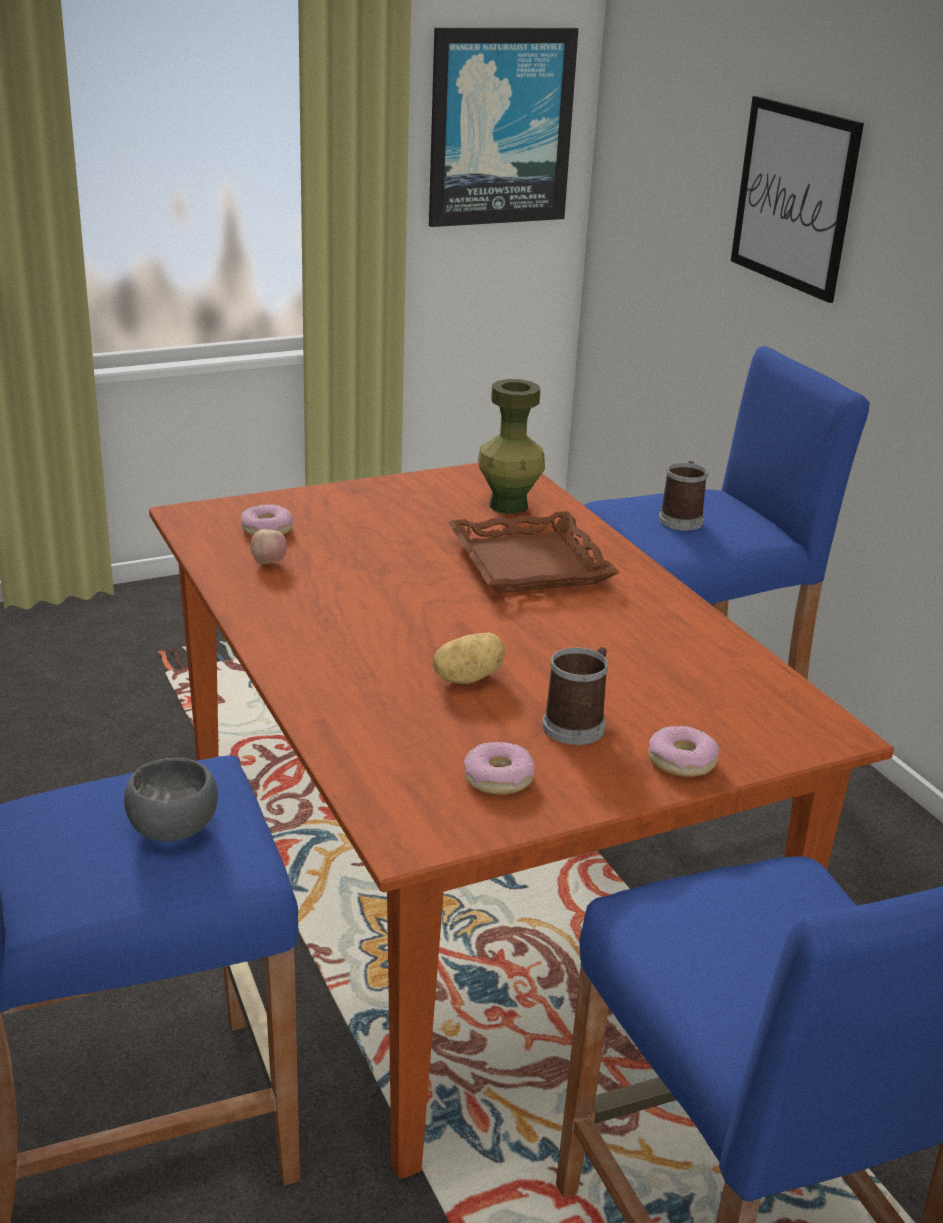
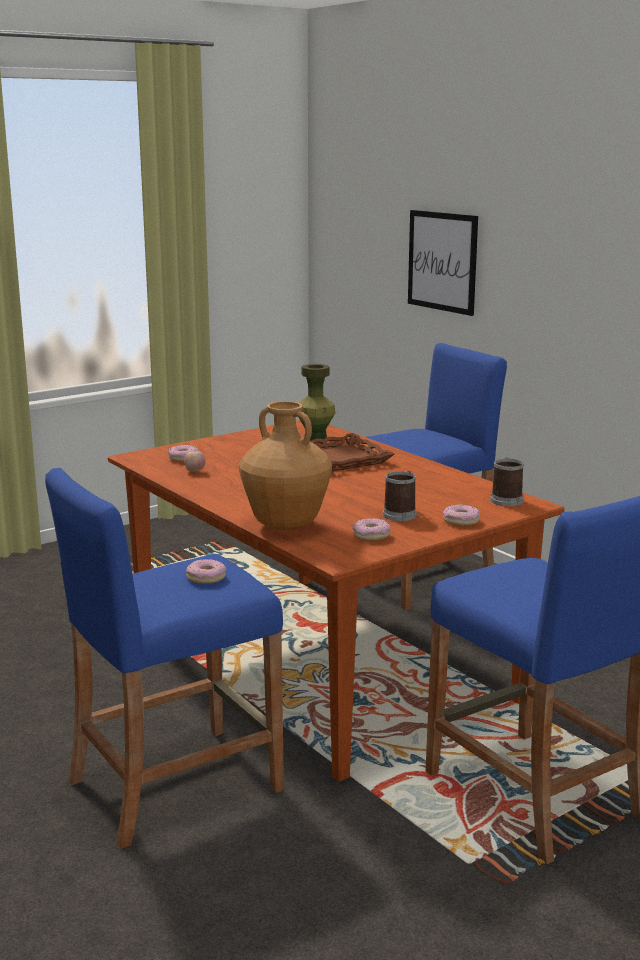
camera: 10 degrees left, 10 degrees down
(175, 827) = (206, 578): grey bowl -> donut
(357, 728) = (286, 526): none -> brown vase
(467, 678) = (333, 503): potato -> none
(500, 127) = (255, 243): picture -> none
(681, 518) = (410, 440): mug -> mug (506, 499)

